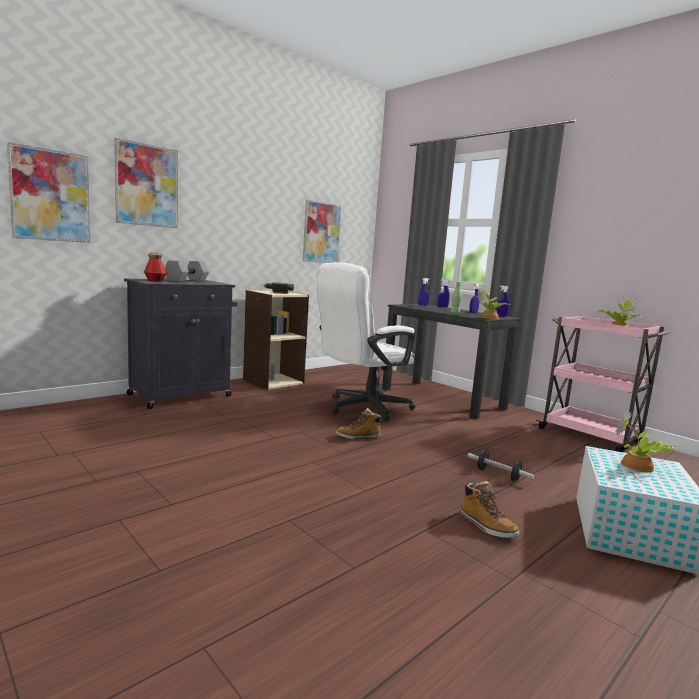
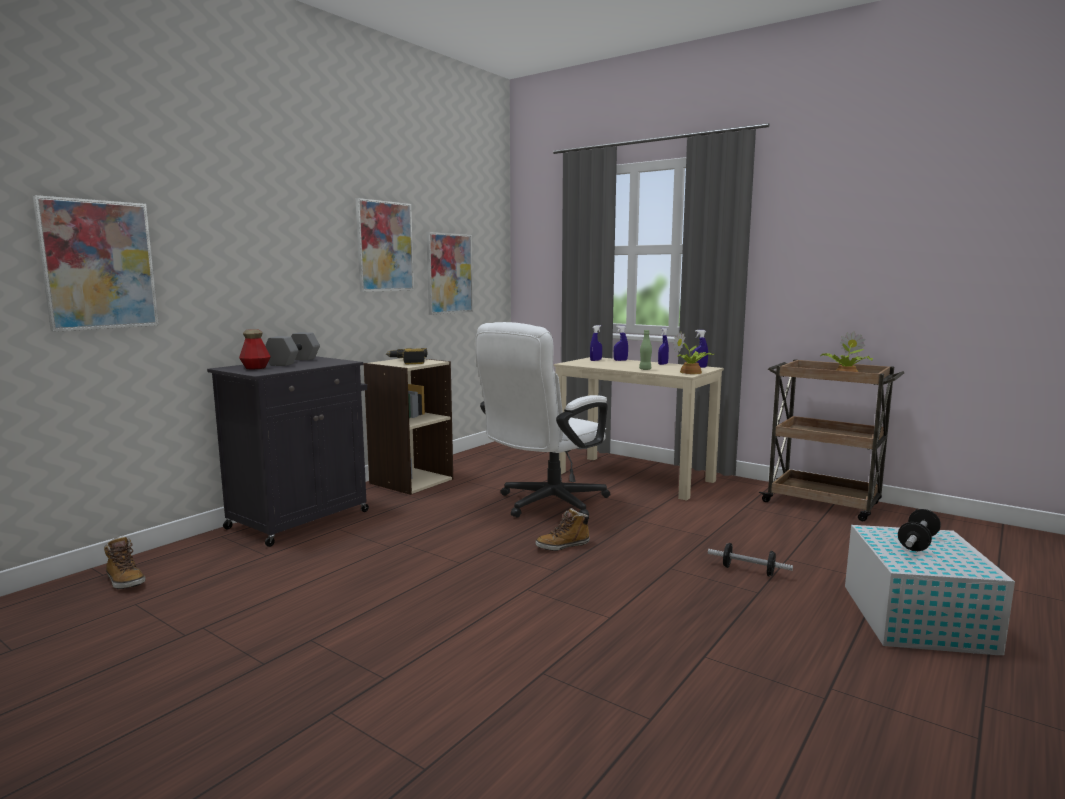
camera: 10 degrees left, 0 degrees up
(147, 185) = (226, 236): picture -> picture (384, 246)
(442, 398) = (634, 477): black desk -> beige desk
(486, 526) = (767, 639): boot -> boot (125, 581)
(591, 436) = (823, 503): pink cart -> brown cart
(638, 466) = (918, 543): potted plant -> dumbbell

